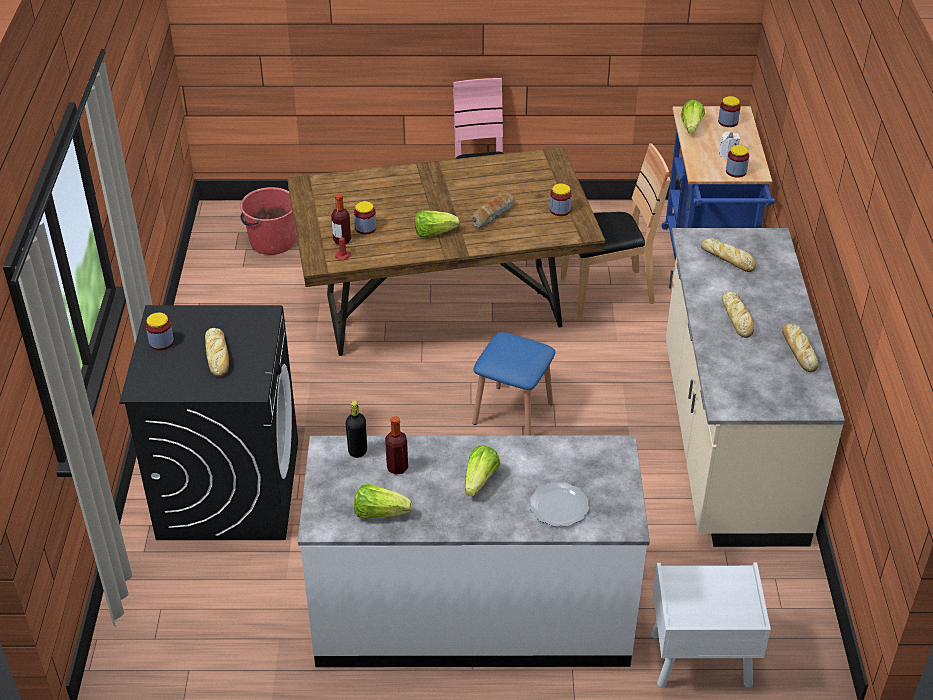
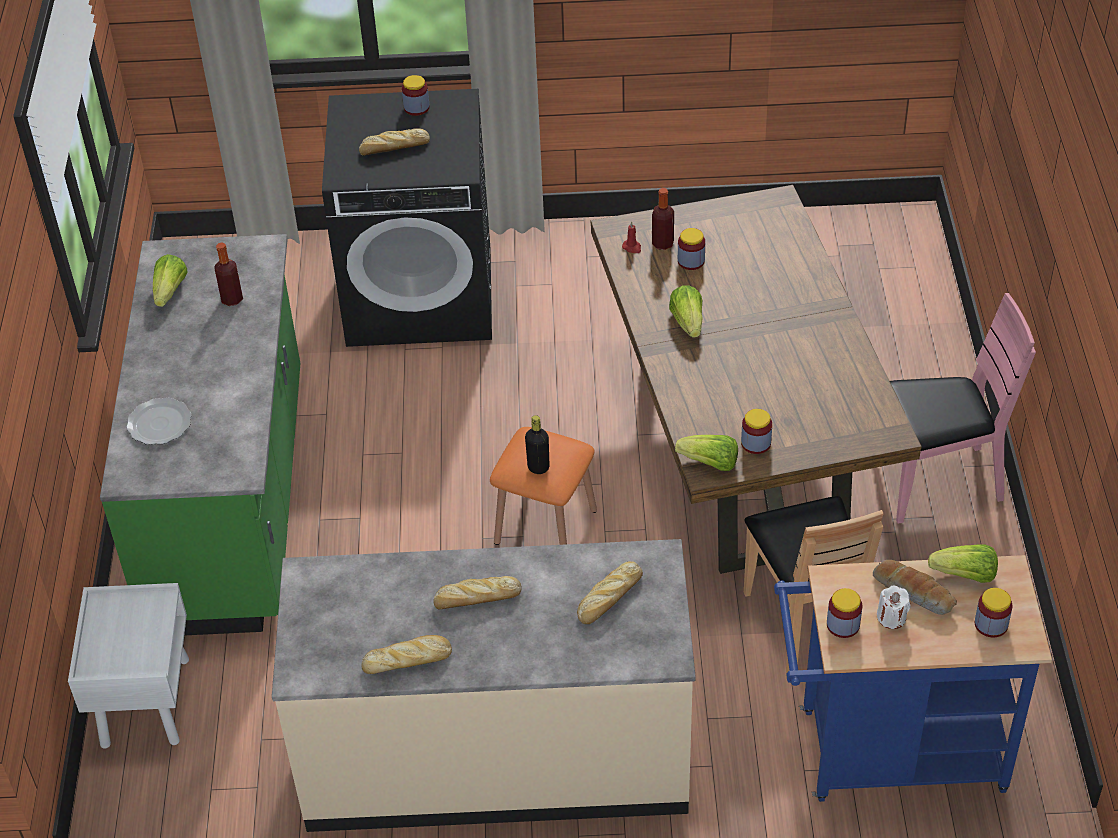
camera: 90 degrees right, 5 degrees up
(272, 241) = (859, 275): red bucket -> none
(357, 451) = (259, 269): black bottle -> black bottle (538, 467)
(472, 614) = (232, 501): white counter -> green counter
(480, 480) = (206, 361): lettuce -> lettuce (710, 463)
(492, 215) = (735, 375): bread -> bread (914, 592)
(513, 413) = (545, 526): blue stool -> orange stool

